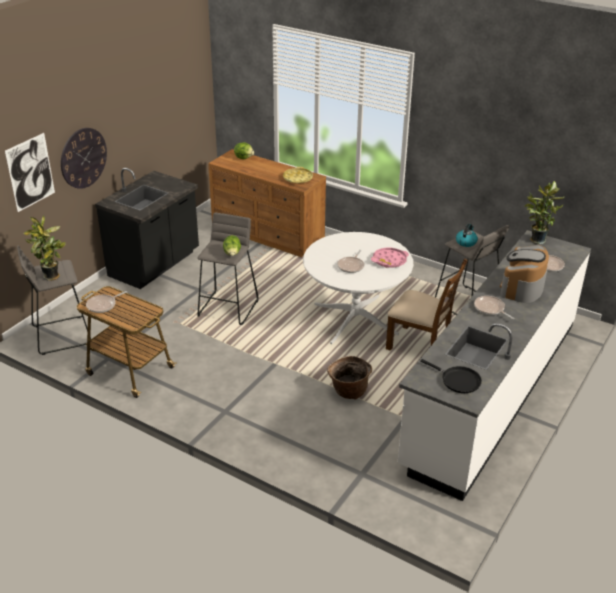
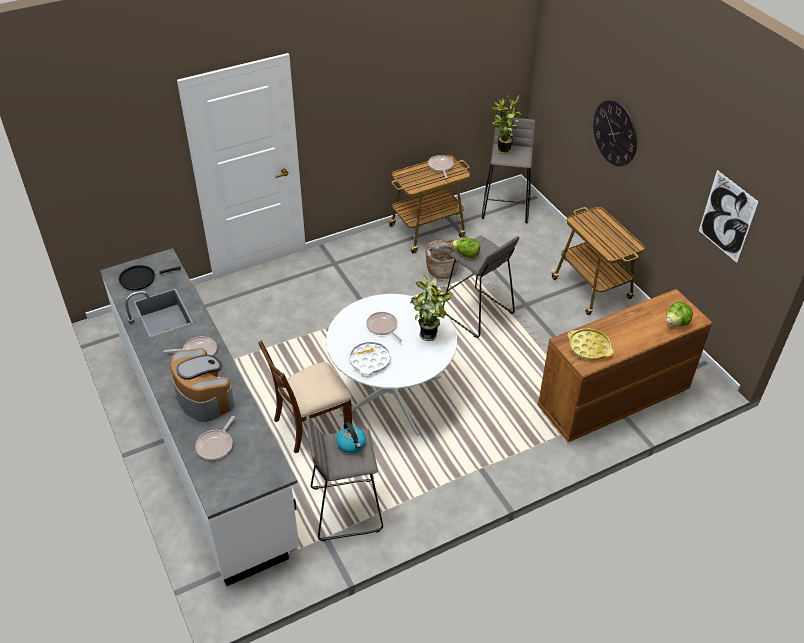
camera: 120 degrees right, 10 degrees up
(30, 172) = (574, 87): picture -> picture (727, 216)
(155, 265) = (592, 289): black counter -> cart
(348, 391) = (294, 341): basket -> basket (442, 270)
(389, 260) = (370, 360): pink tray -> white tray
(536, 239) = (269, 473): potted plant -> potted plant (430, 335)

